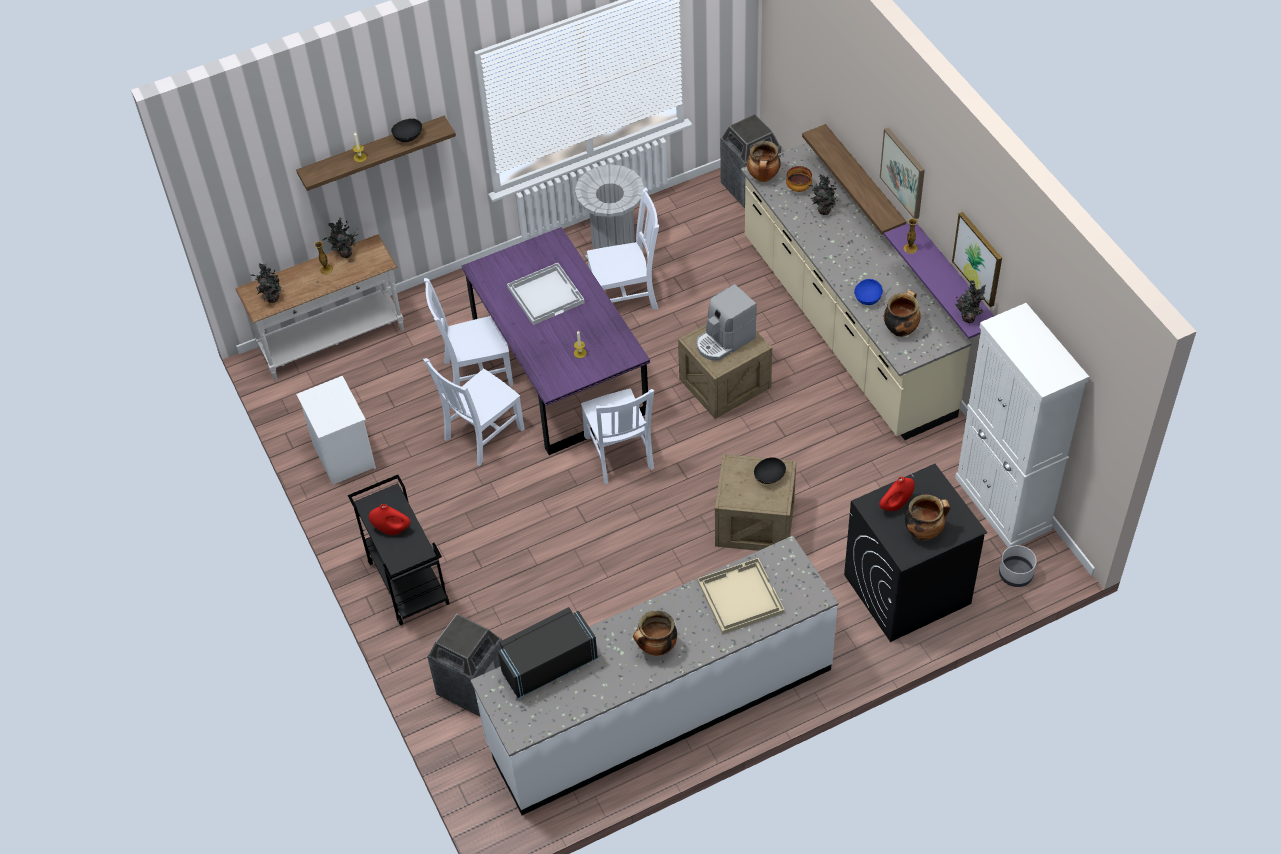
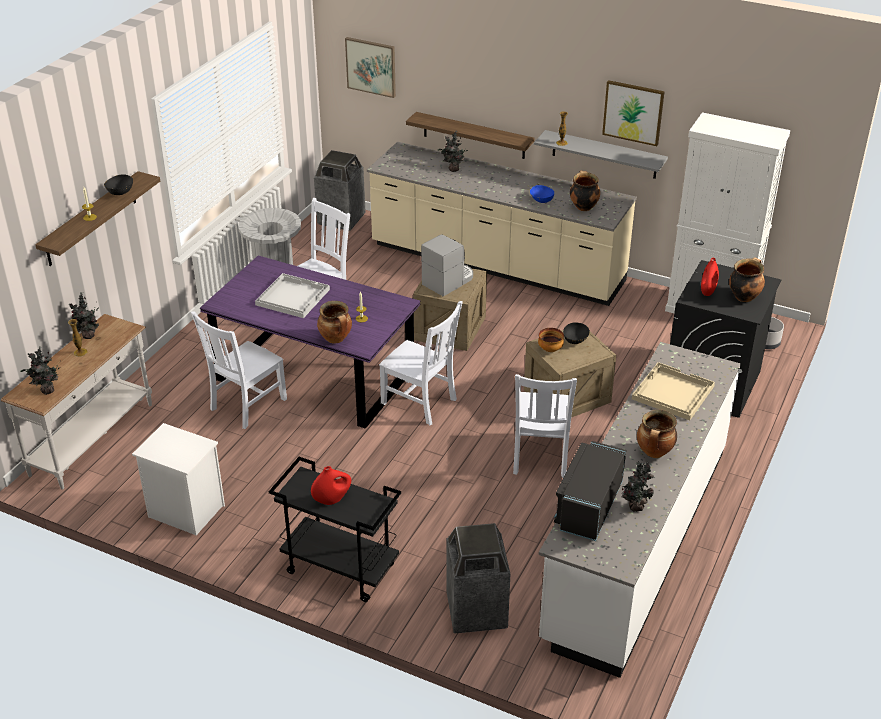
camera: 40 degrees left, 15 degrees down
(482, 435) = (295, 441): white chair -> white chair (540, 456)
(724, 341) = (449, 281): coffee machine -> coffee machine turned 150 degrees counterclockwise
(763, 177) = (389, 168): cooking pot -> cooking pot (336, 339)
(798, 188) = (421, 165): bowl -> bowl (550, 350)
(903, 172) = (526, 92): picture -> picture (371, 66)
(954, 281) = (604, 154): purple shelf -> grey shelf
(968, 317) = (645, 160): potted plant -> potted plant (635, 506)

